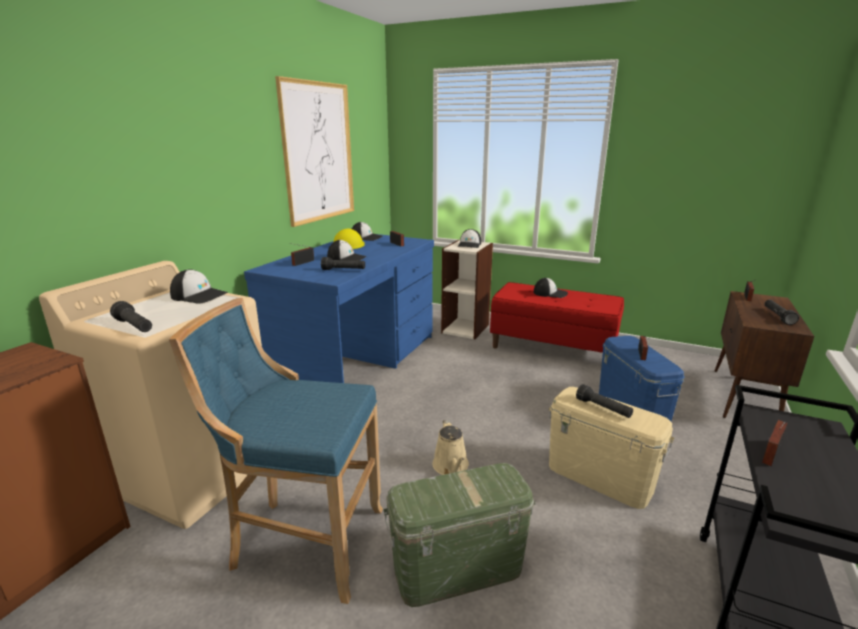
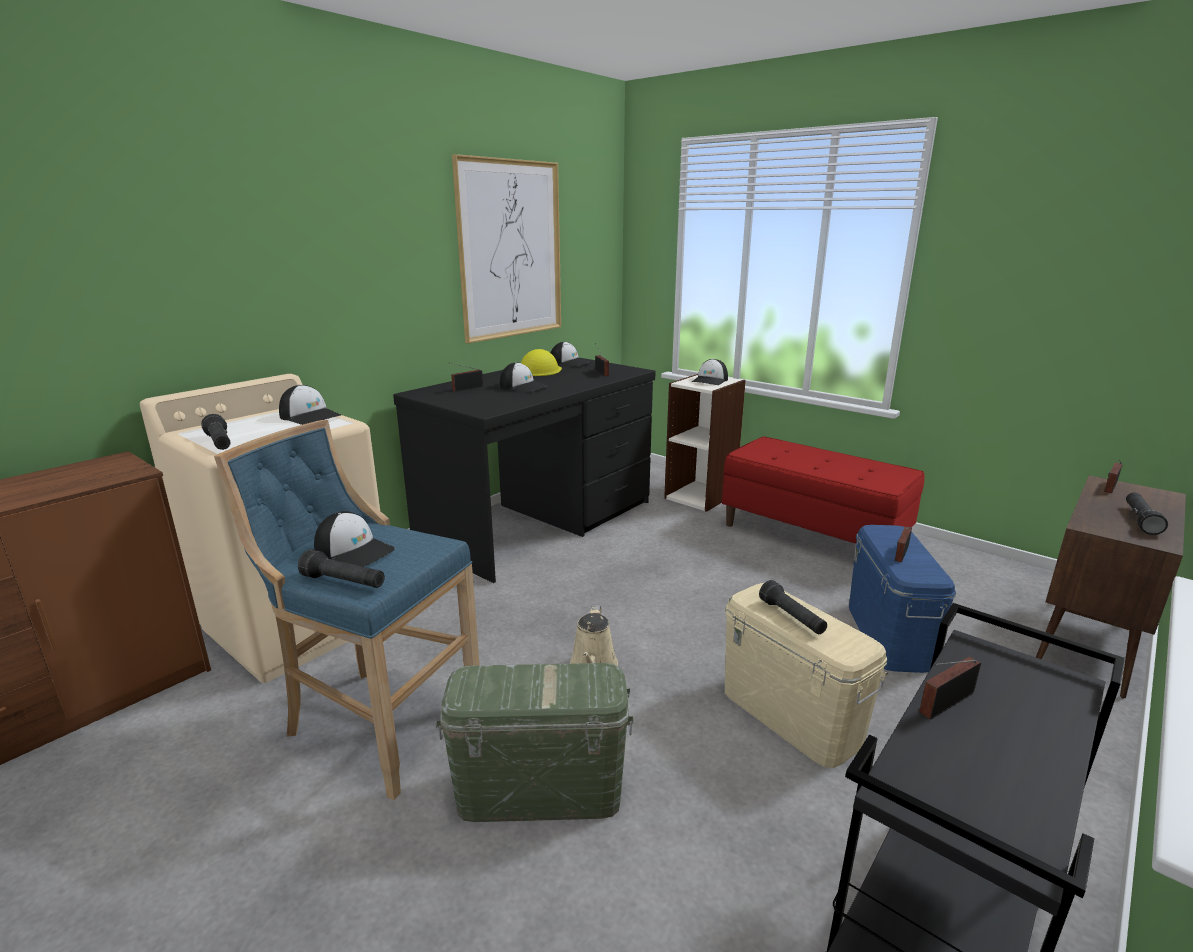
camera: 15 degrees right, 0 degrees up
(343, 270) = (507, 401): black flashlight -> black flashlight (344, 582)
(357, 361) = (539, 521): blue desk -> black desk
(550, 293) = (814, 456): cap -> cap (355, 551)

